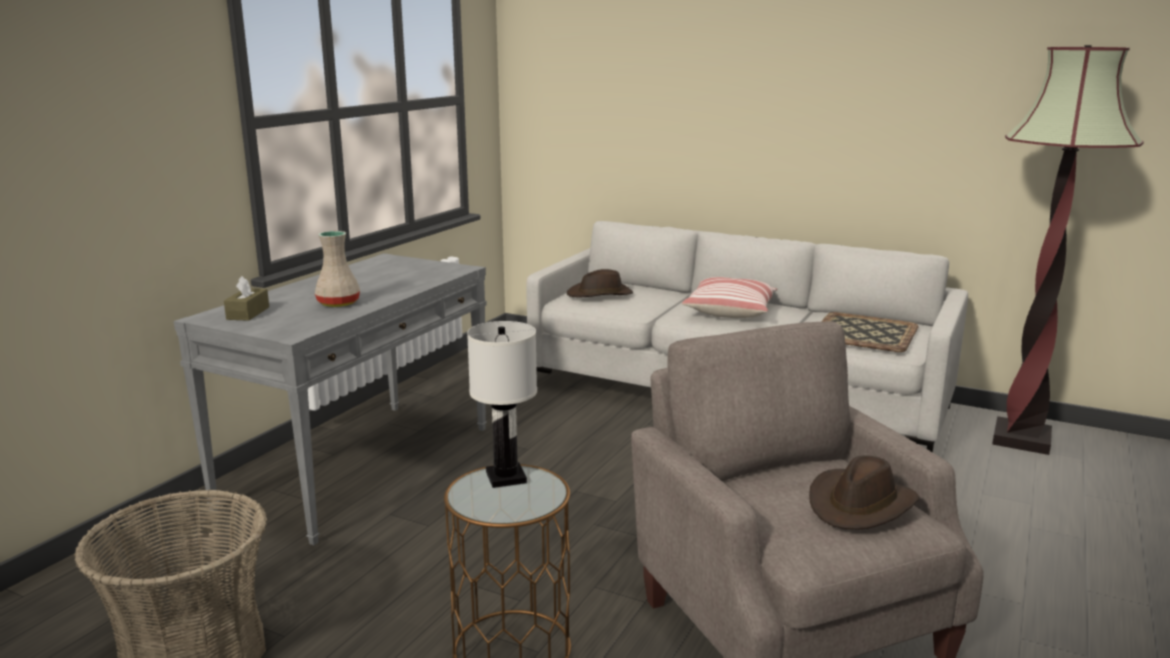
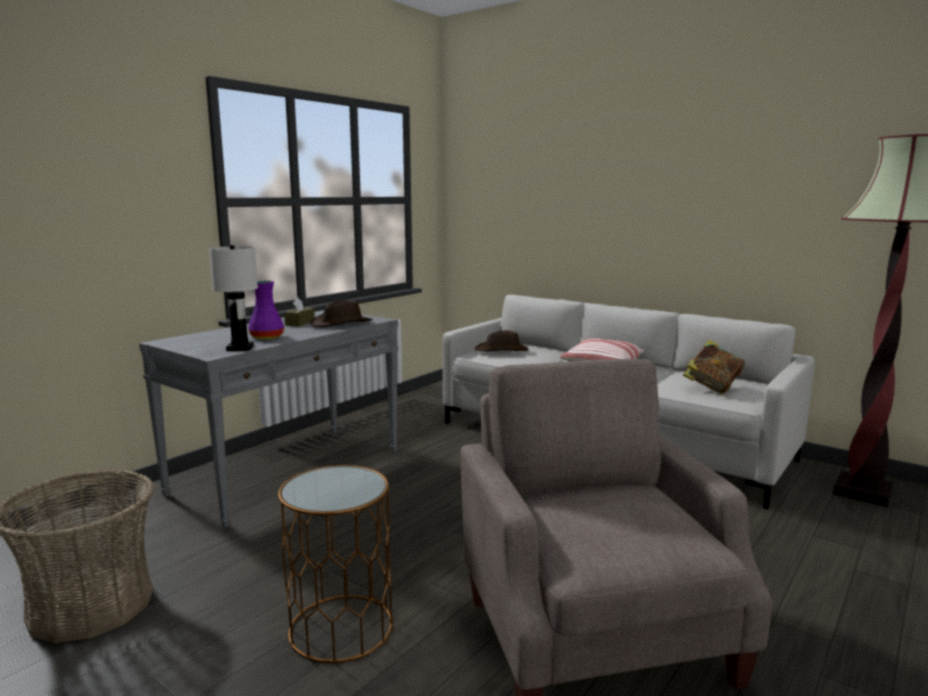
camera: 10 degrees right, 5 degrees down
(248, 313) = (195, 340): brown tissue box -> brown tissue box (300, 323)
(338, 303) = (266, 337): beige vase -> purple vase
(505, 478) = (339, 475): white table lamp -> white table lamp (239, 348)
(861, 504) = (650, 524): brown hat -> brown hat (341, 324)
(863, 333) = (712, 387): tray -> book

